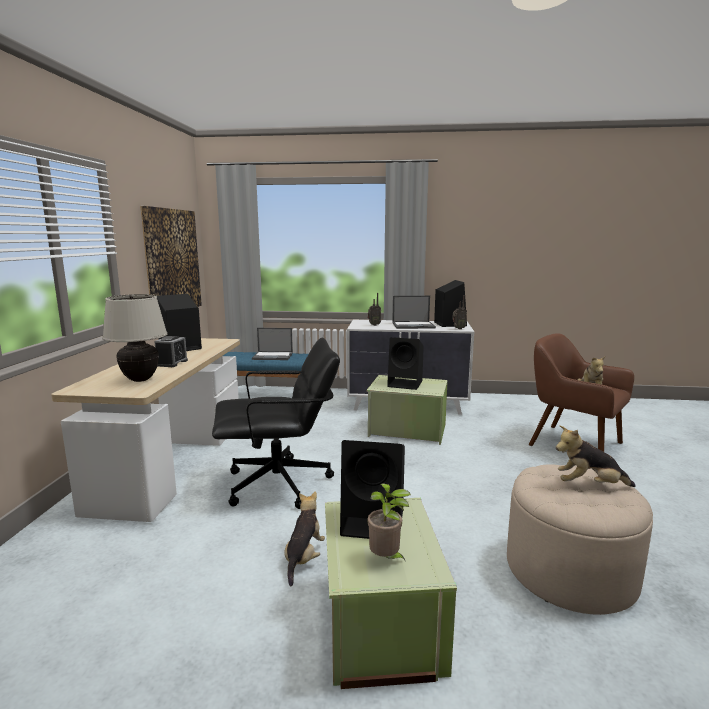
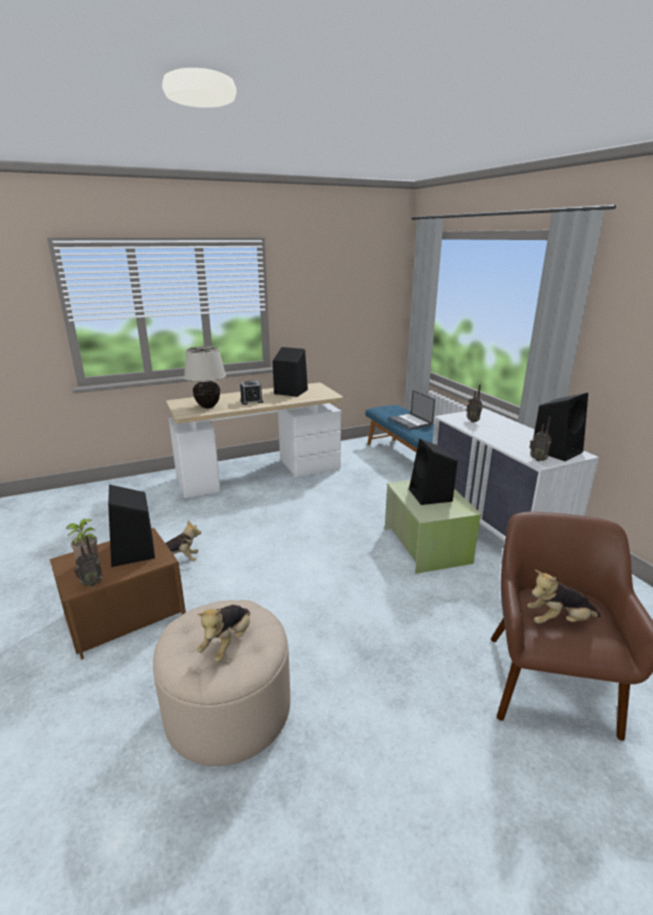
camera: 60 degrees right, 10 degrees up
(172, 262) = (350, 315): picture -> none
(280, 484) = (263, 520): black office chair -> none
(379, 621) = (124, 614): green storage box -> brown storage box
(413, 325) = (508, 436): laptop -> none
(427, 560) = (91, 583): none -> radio
(589, 485) = (227, 643): plush toy -> plush toy turned 135 degrees counterclockwise

